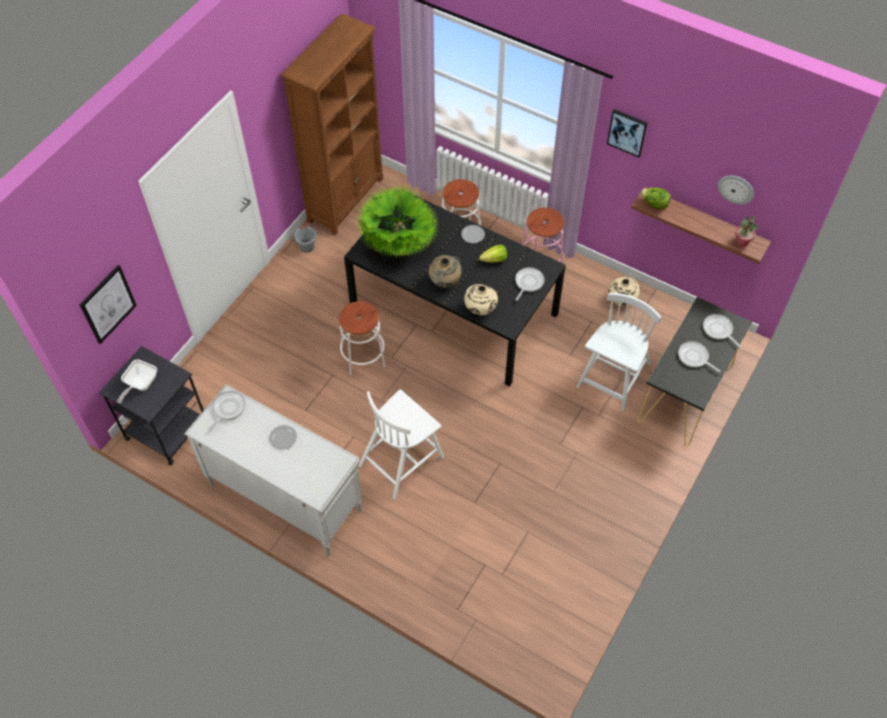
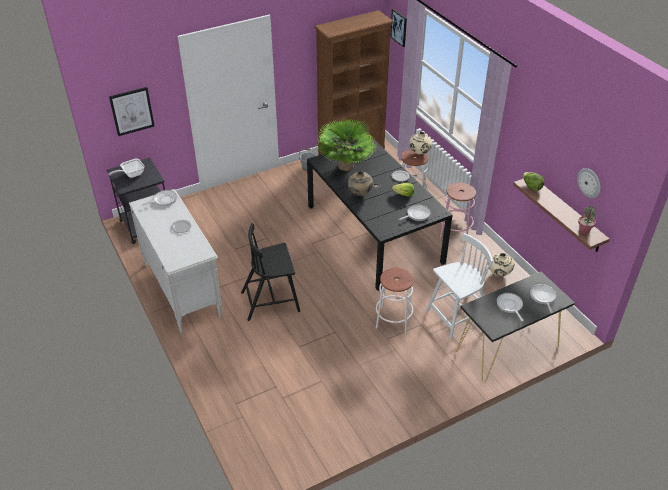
camera: 30 degrees right, 15 degrees down
(363, 356) = (294, 235): white stool -> white stool (393, 319)
(402, 460) = (271, 301): white chair -> black chair
(480, 310) = (370, 217): beige vase -> beige vase (419, 153)
(627, 132) = (525, 122): picture -> picture (399, 27)

